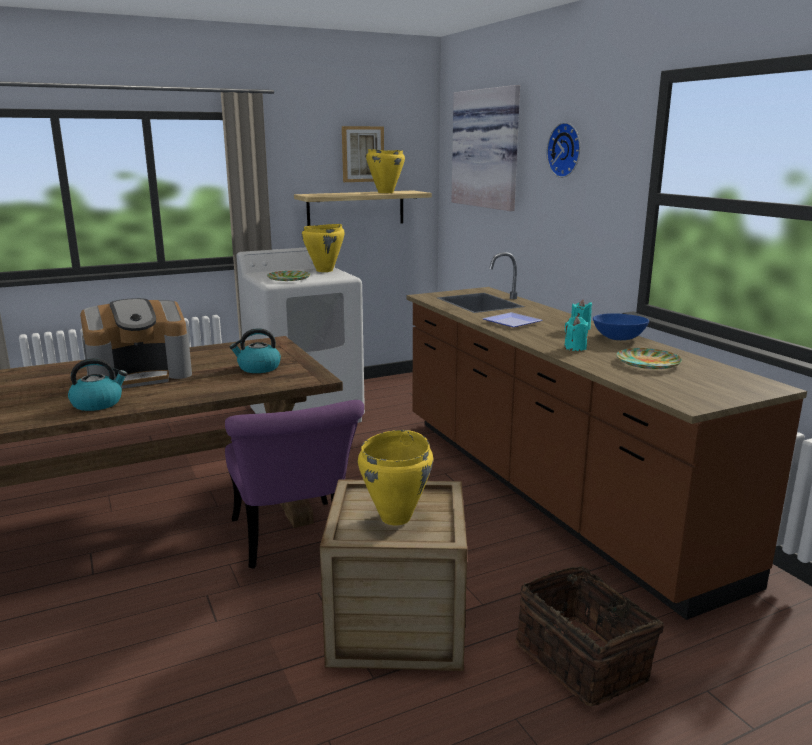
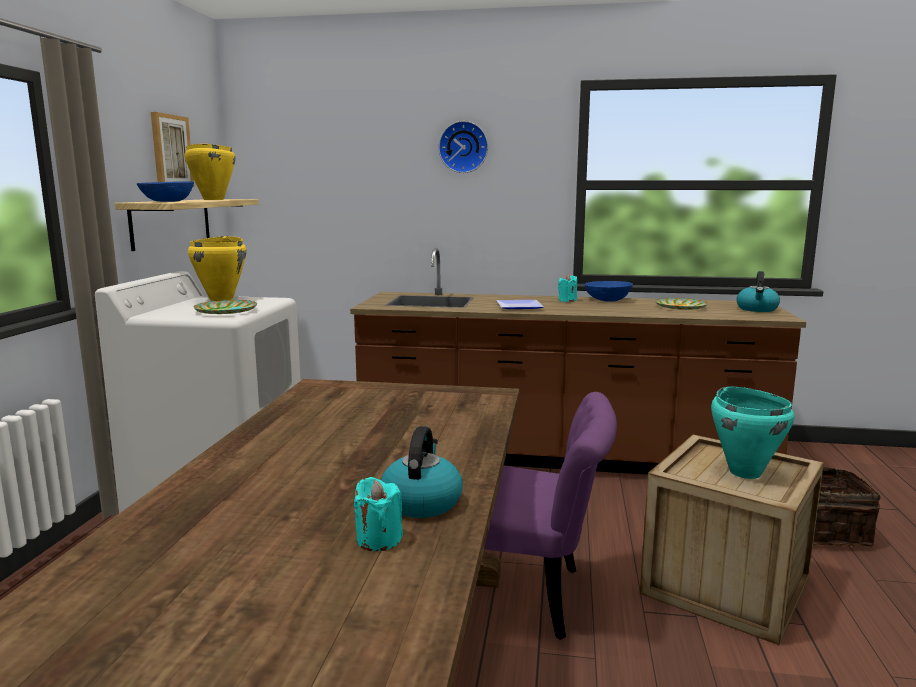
camera: 55 degrees left, 5 degrees down
(140, 374) = (325, 461): coffee machine -> none
(258, 368) = (414, 407): kettle -> kettle (757, 309)
(325, 194) = (167, 201): none -> blue bowl
(396, 517) = (745, 472): yellow cooking pot -> turquoise cooking pot
(488, 149) = (331, 148): picture -> none
(575, 348) = (620, 310): turquoise candle -> turquoise candle (378, 540)

